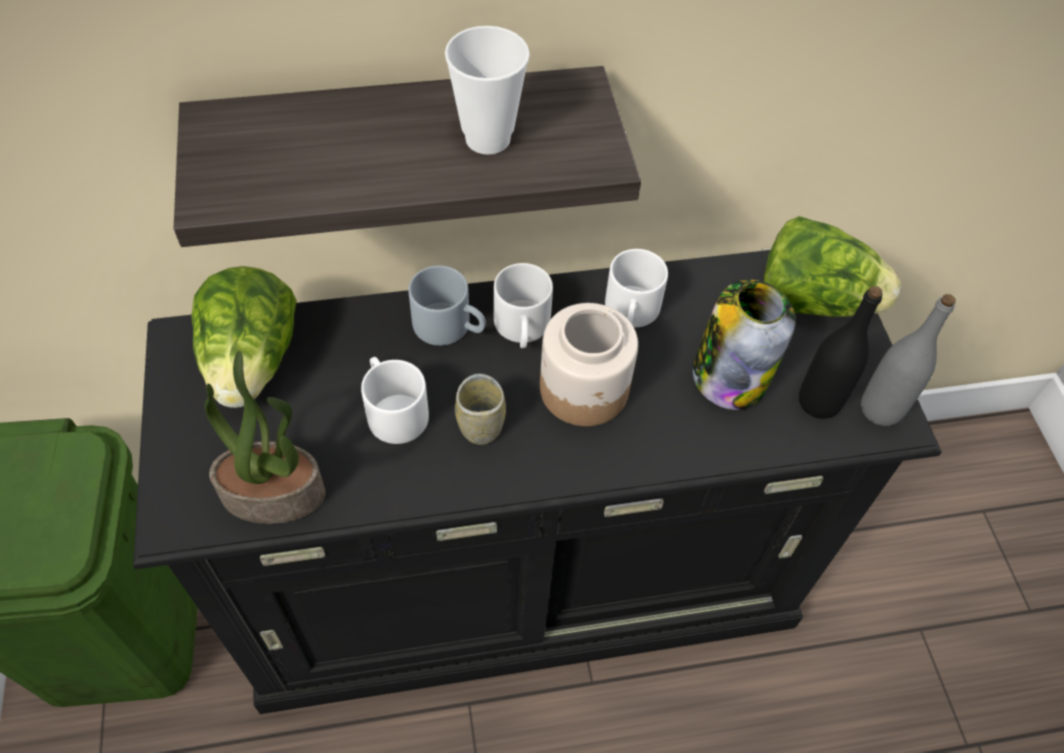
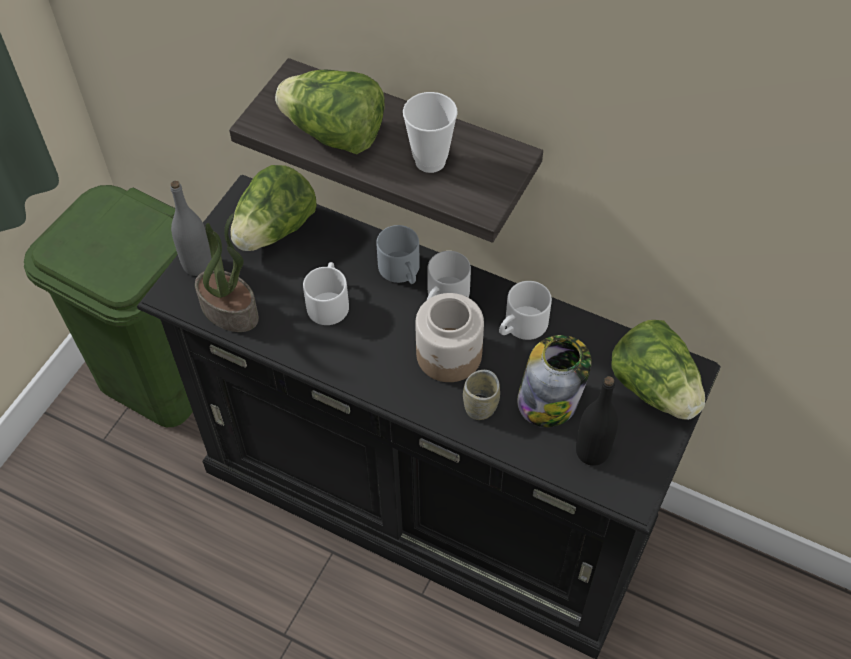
camera: 40 degrees right, 0 degrees up
(334, 165) = (335, 135): none -> lettuce
(480, 426) = (369, 340): cup -> cup (480, 407)
(881, 409) = (630, 481): grey bottle -> grey bottle (197, 265)

